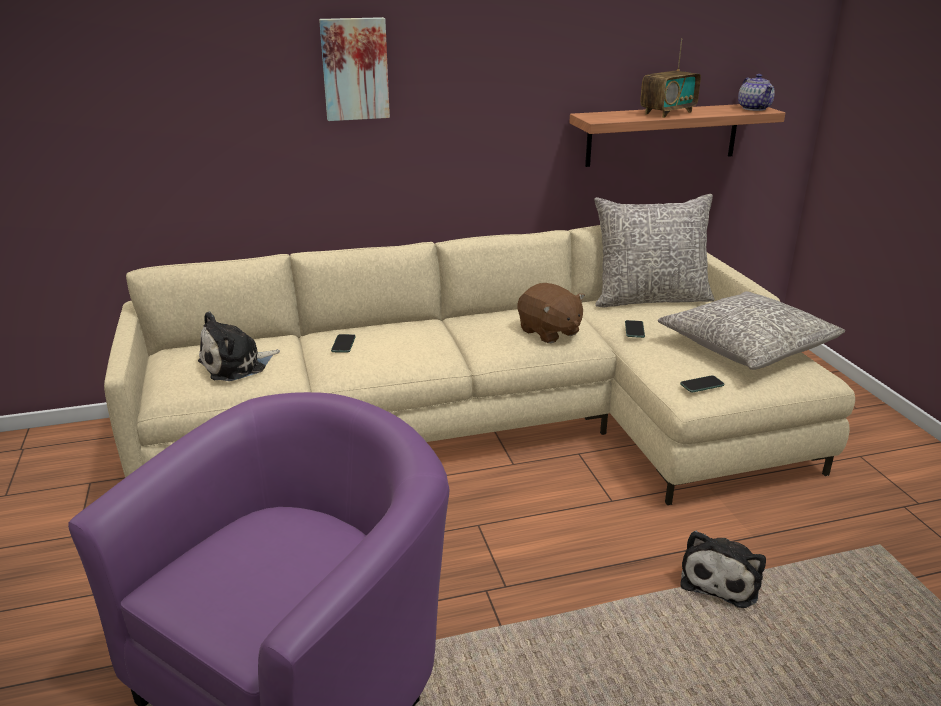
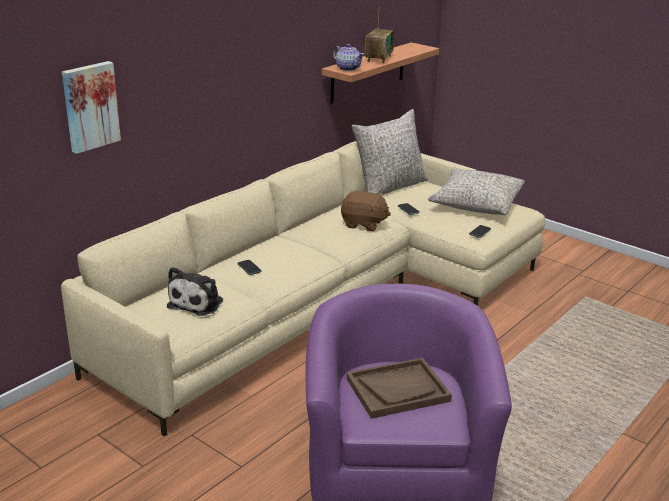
camera: 35 degrees left, 0 degrees up
(276, 560) = (398, 390): none -> brown tray
(354, 69) = (204, 60): picture -> picture (90, 106)
(721, 579) = (536, 339): plush toy -> none
(754, 108) = (418, 47): teapot -> teapot (348, 68)

